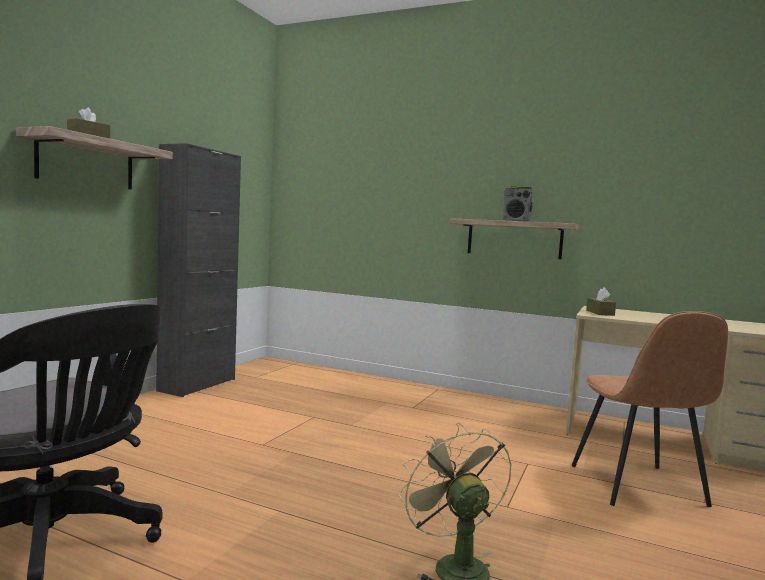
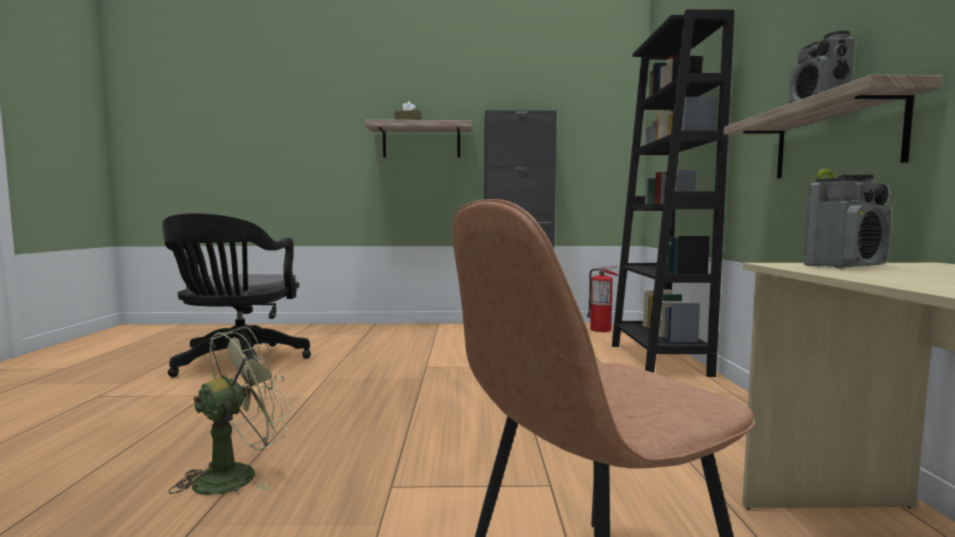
camera: 65 degrees right, 0 degrees up
(263, 369) = (601, 329): none -> fire extinguisher
(361, 381) = (658, 359): none -> black bookcase
(600, 313) = (845, 266): brown tissue box -> radio

